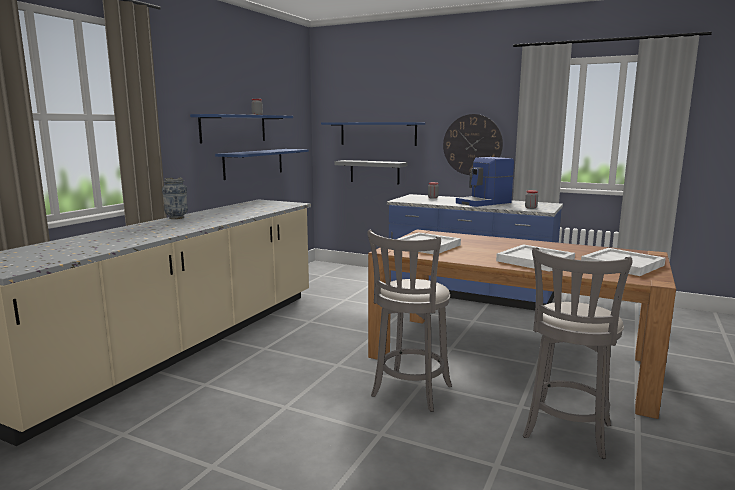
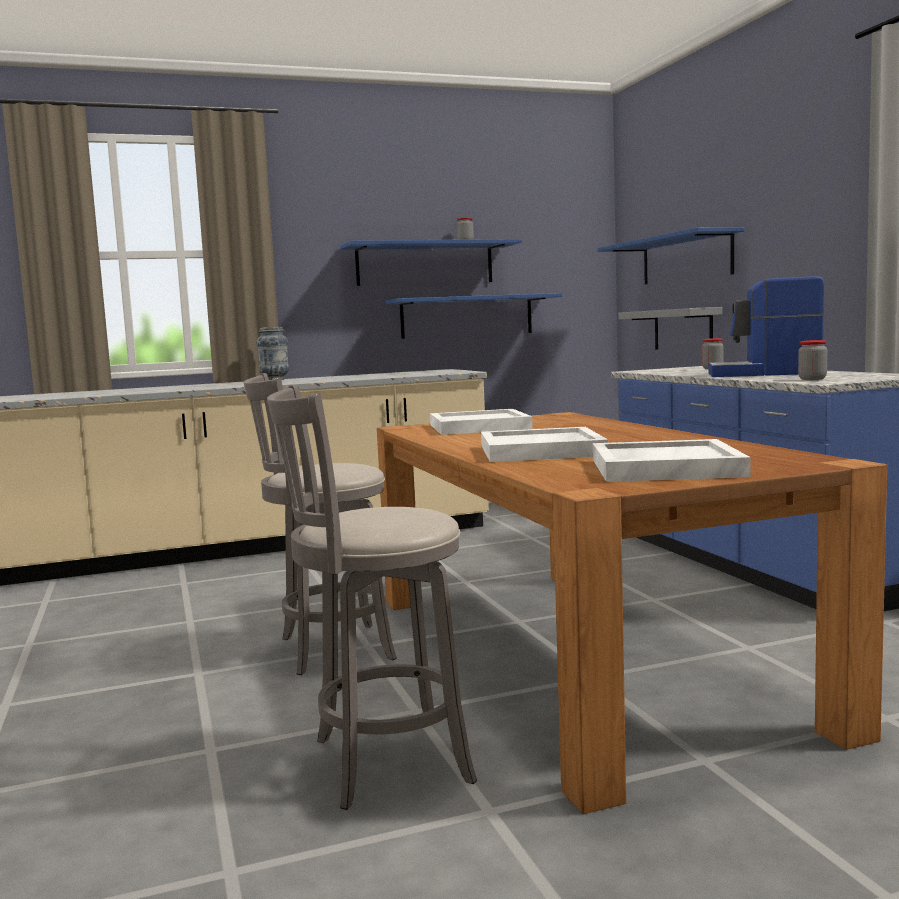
camera: 45 degrees right, 5 degrees down
(472, 144) = (812, 260): wall clock -> none

